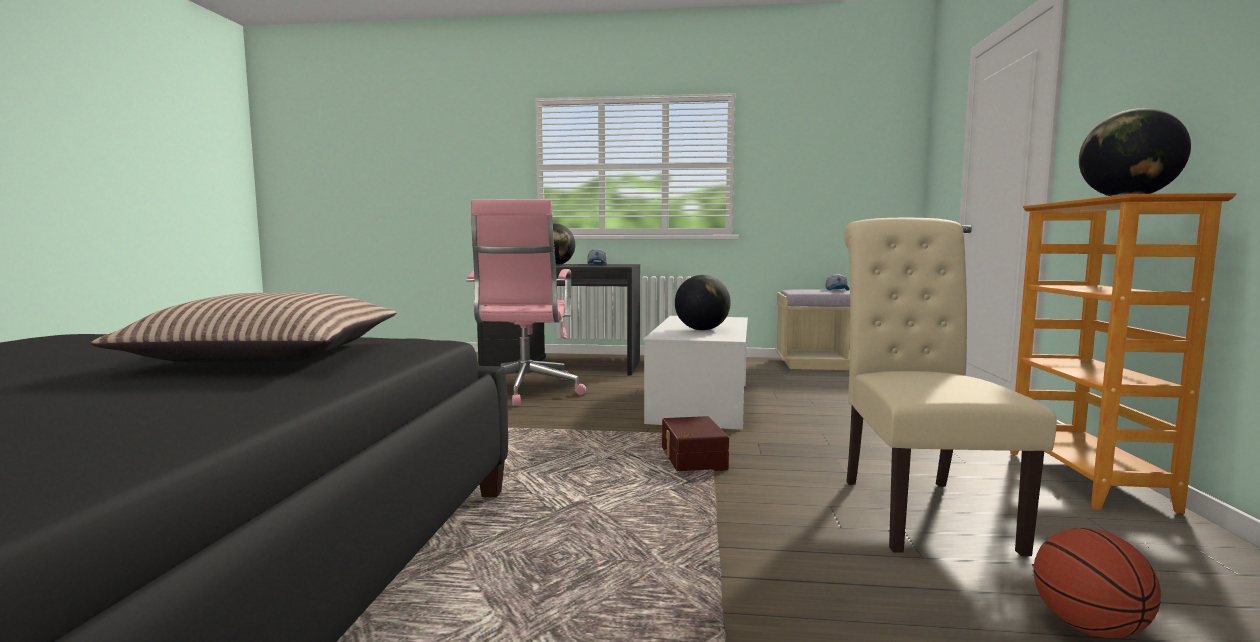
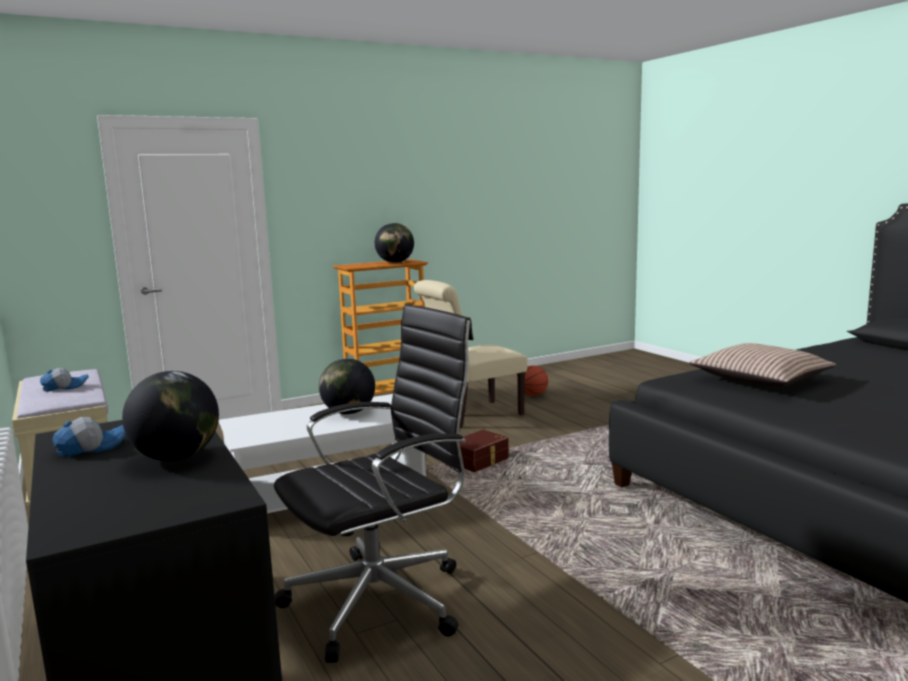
camera: 125 degrees left, 5 degrees up
(524, 391) = (382, 600): pink office chair -> black office chair

